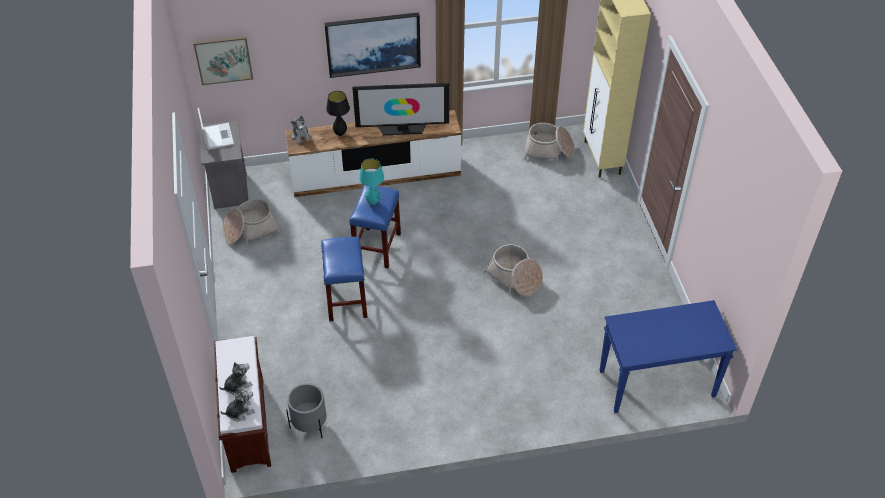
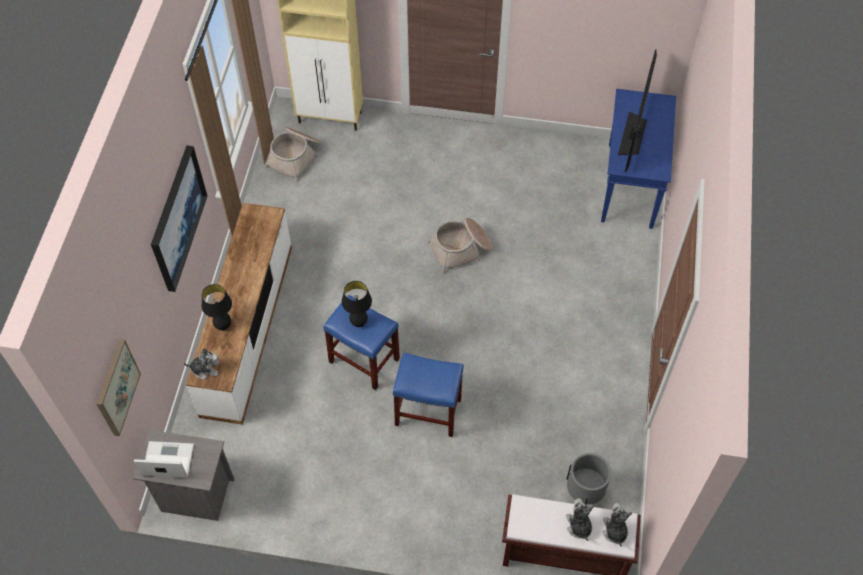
camera: 70 degrees left, 10 degrees up
(250, 230) = (274, 487): basket -> none
(373, 202) = (359, 323): turquoise table lamp -> black table lamp
(402, 129) = (248, 261): television -> television (633, 135)

